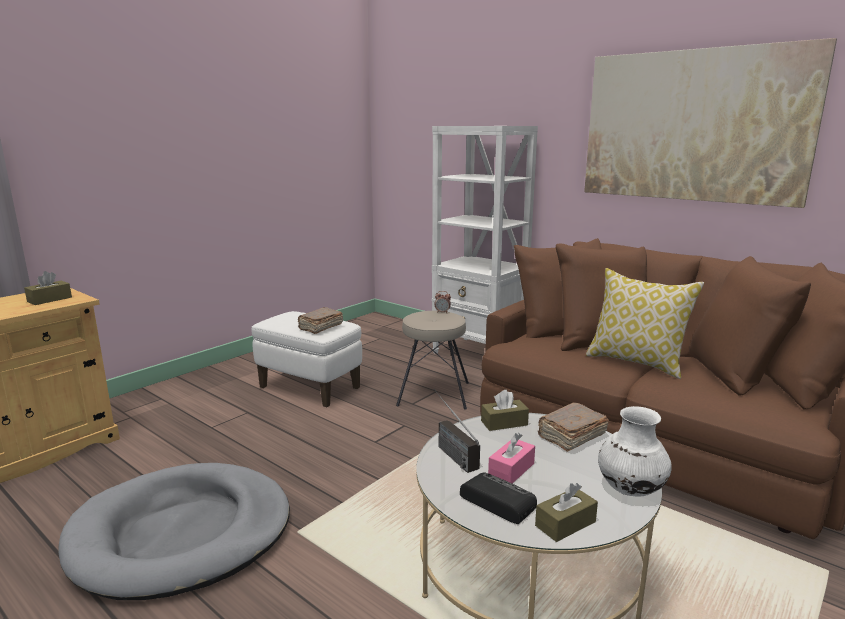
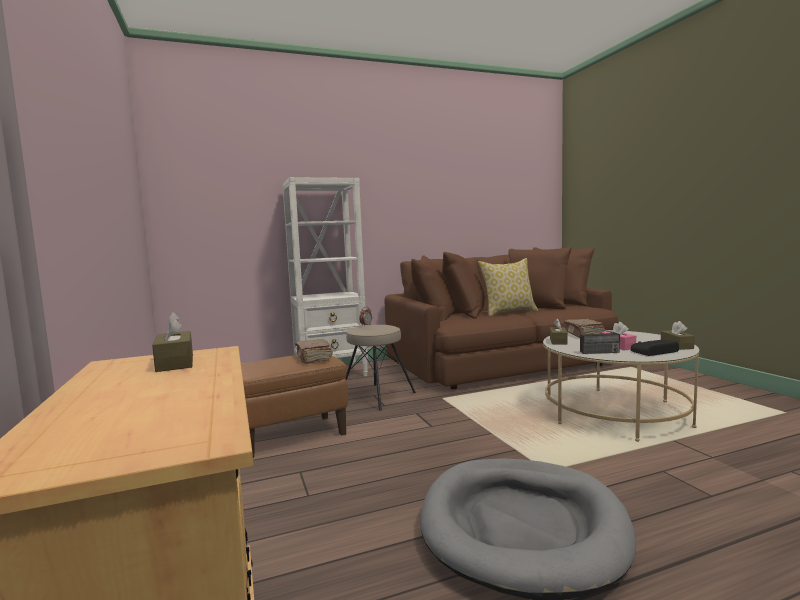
camera: 60 degrees left, 10 degrees down
(309, 387) = (290, 436): white ottoman -> brown ottoman
(630, 489) = (644, 335): white vase -> none
(693, 126) = (443, 186): picture -> none

